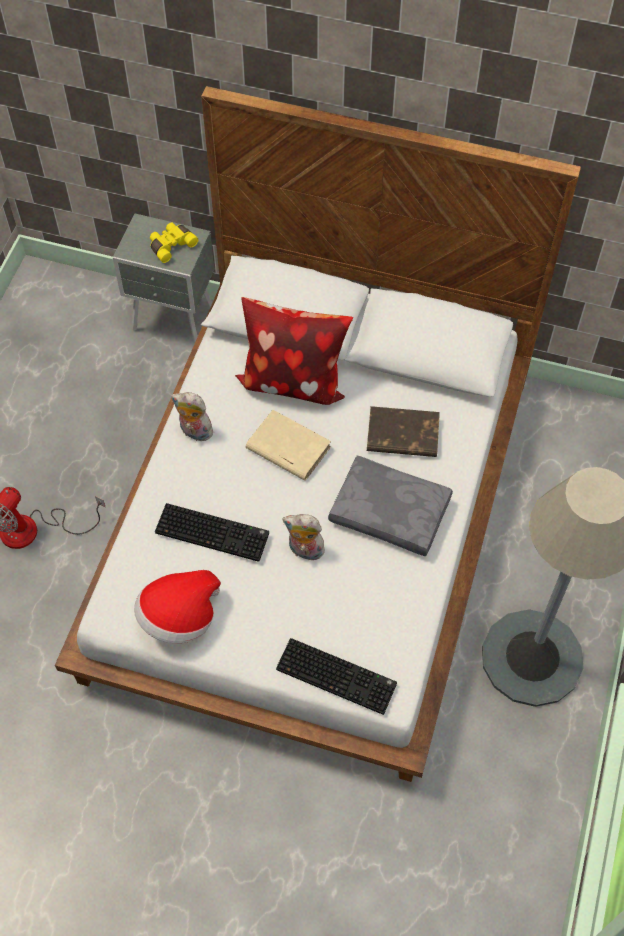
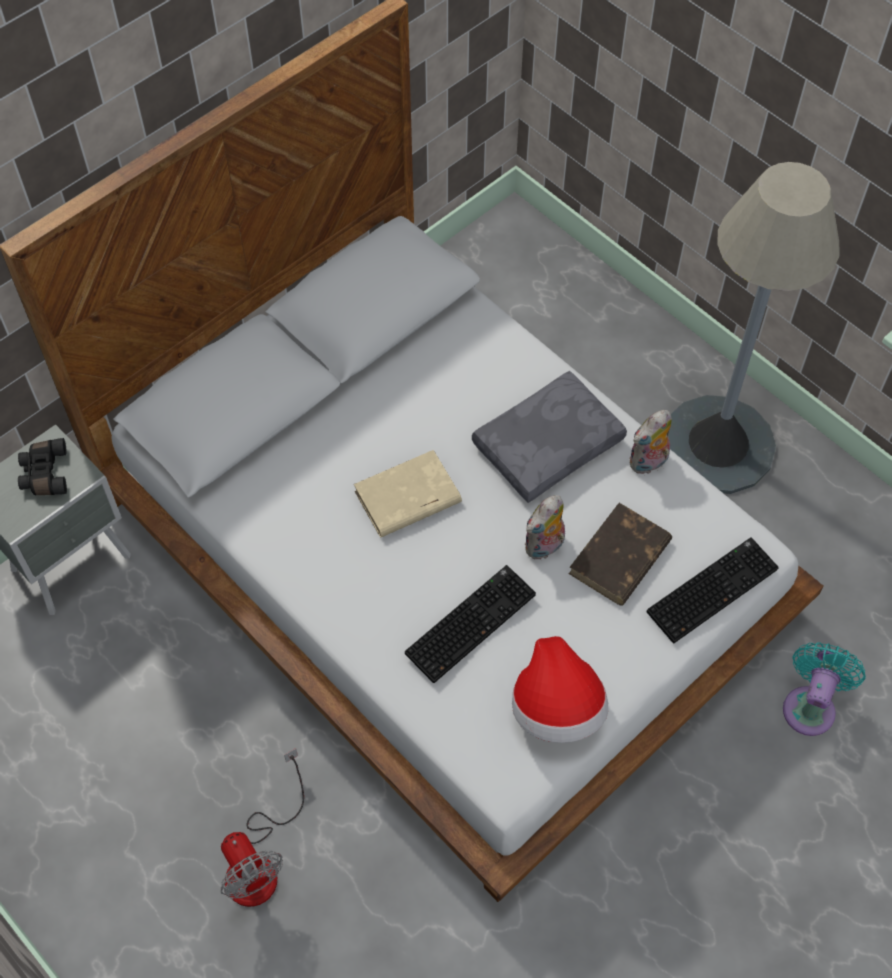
camera: 60 degrees left, 0 degrees up
(171, 245) = (44, 474): yellow binoculars -> black binoculars
(194, 432) = (321, 581): plush toy -> plush toy (648, 463)
(292, 380) = (319, 450): pillow -> none
(345, 827) = (810, 705): none -> turquoise fan
(402, 435) = (462, 386): brown book -> brown book (619, 558)

